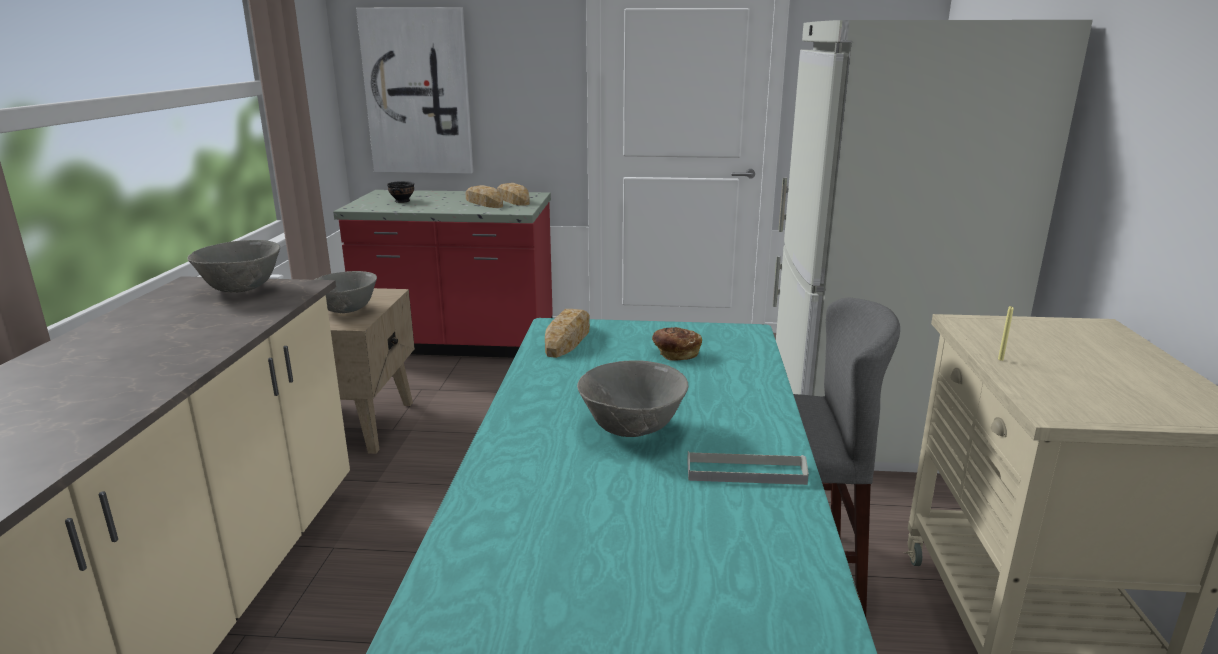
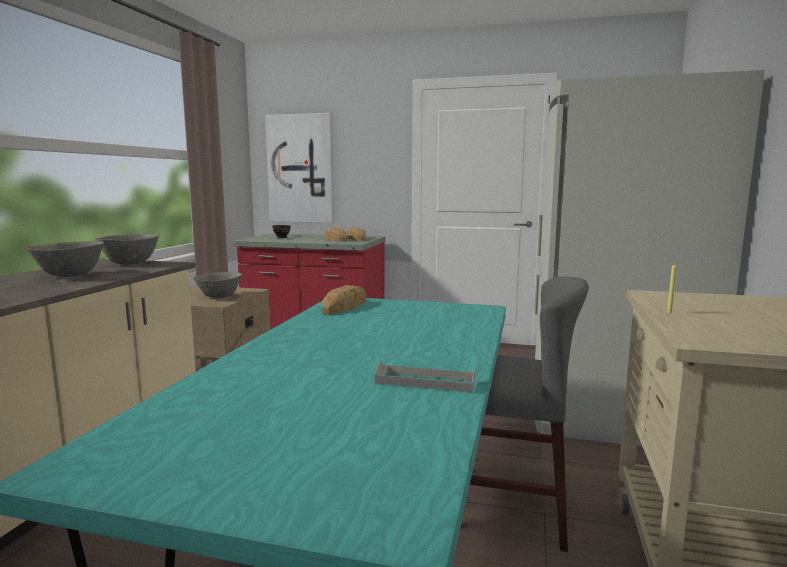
camera: 10 degrees right, 10 degrees down
(632, 430) = (353, 353): grey bowl -> grey bowl (70, 276)
(675, 353) = (419, 317): bread -> none

